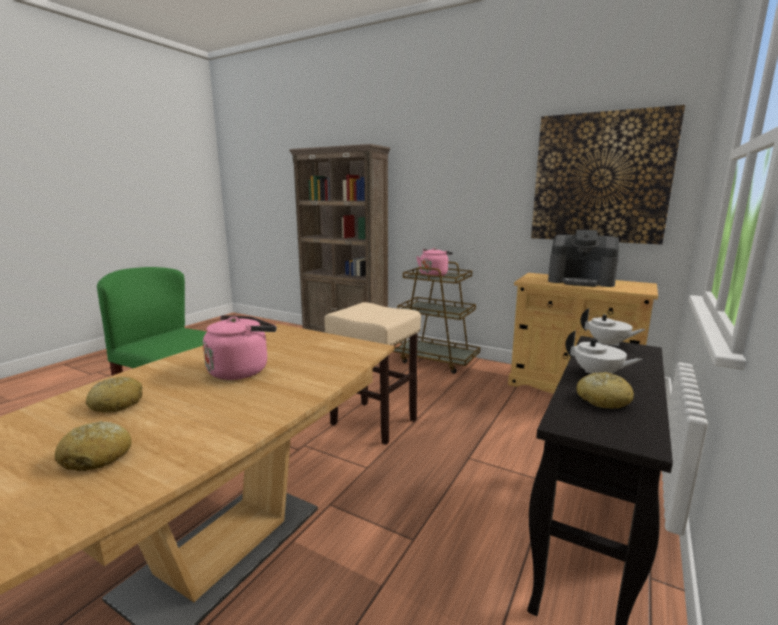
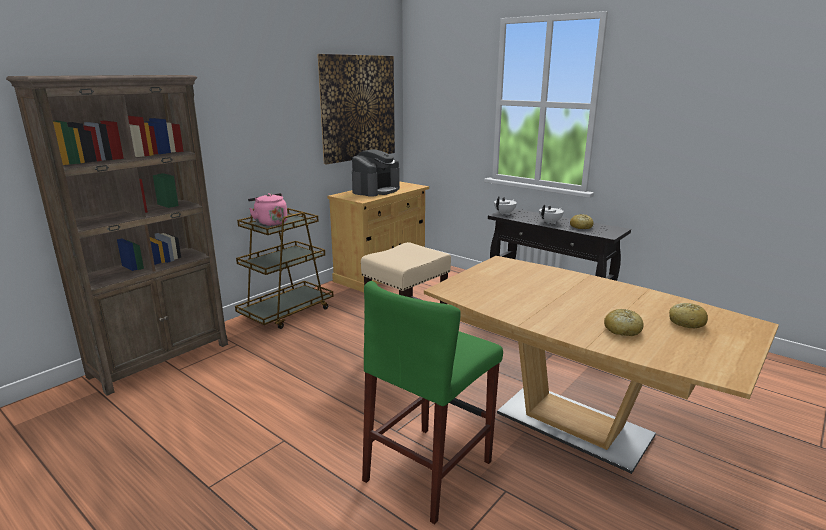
camera: 80 degrees left, 5 degrees up
(241, 370) = (551, 297): pink kettle -> none

